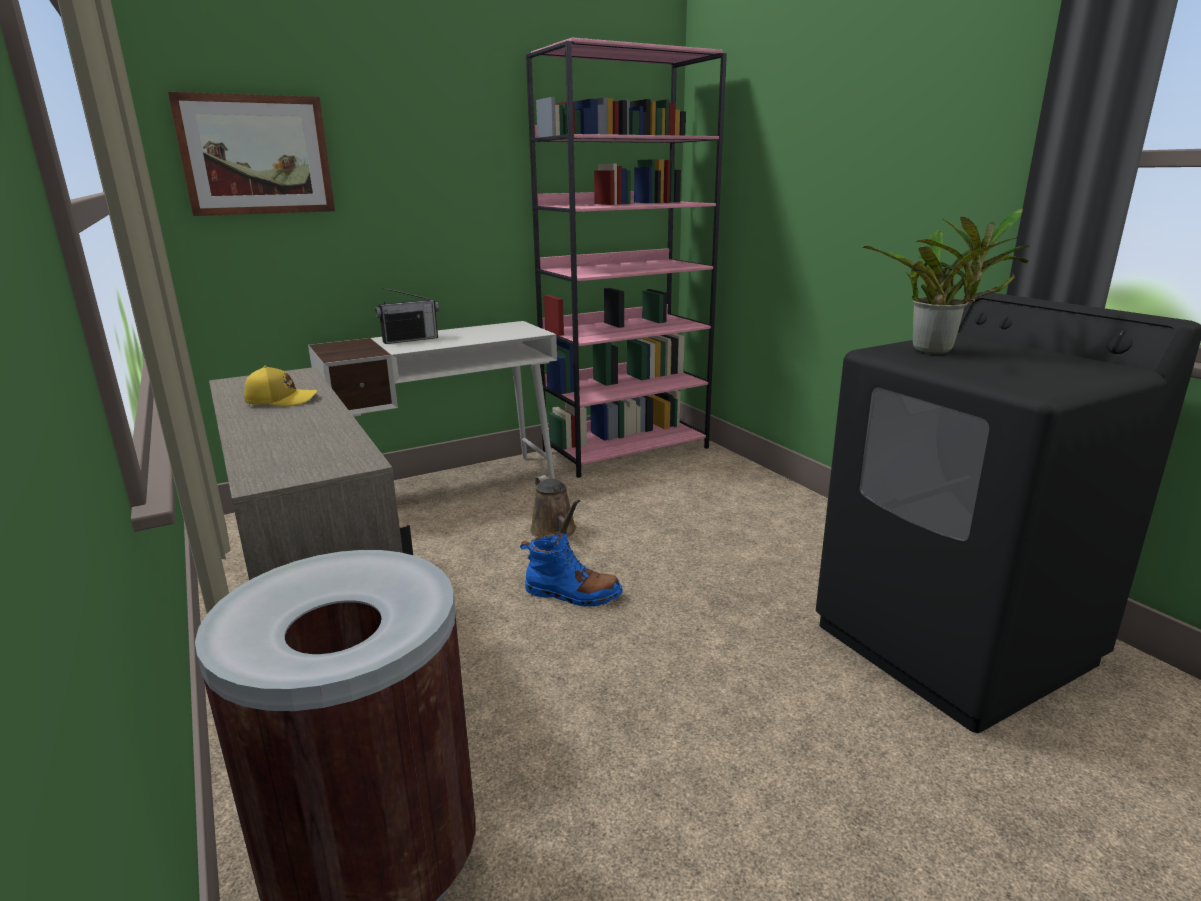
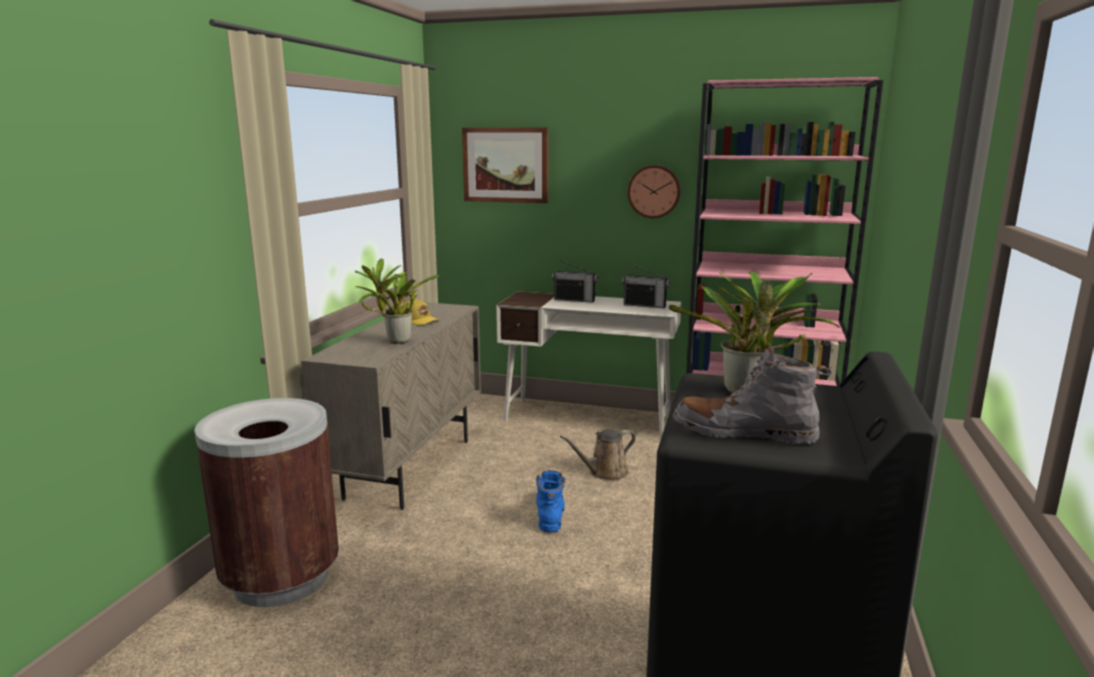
camera: 45 degrees right, 5 degrees down
(323, 431) = (395, 341): none -> potted plant
(474, 187) = (654, 191): none -> wall clock
(500, 330) = (644, 305): none -> radio
(555, 531) = (604, 472): brown watering can -> brown watering can turned 45 degrees clockwise
(572, 594) = (550, 513): blue boot -> blue boot turned 150 degrees counterclockwise
(1048, 376) = (744, 433): none -> grey boot

